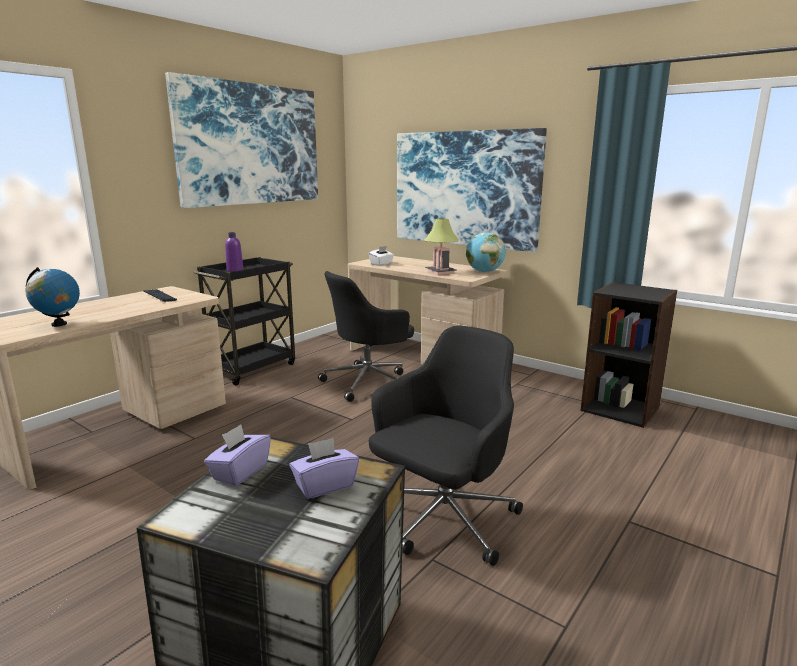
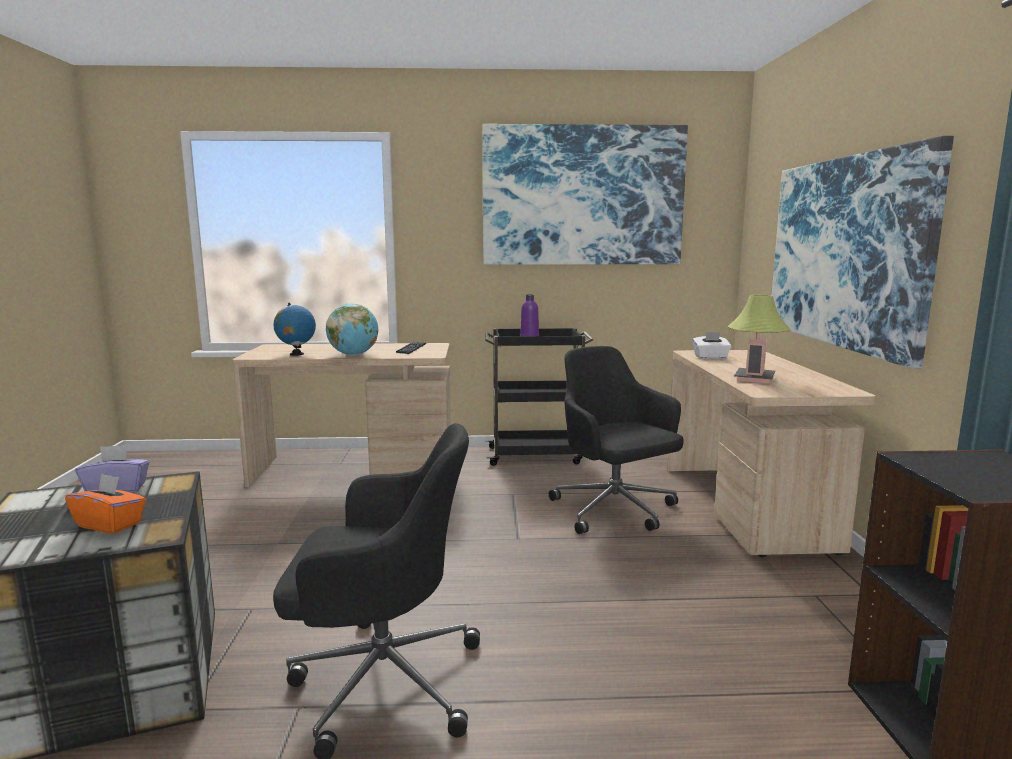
camera: 50 degrees right, 5 degrees down
(324, 485) = (110, 524): purple tissue box -> orange tissue box
(369, 382) = (615, 510): black office chair -> black office chair turned 45 degrees clockwise
(484, 272) = (824, 390): globe -> globe (353, 355)

